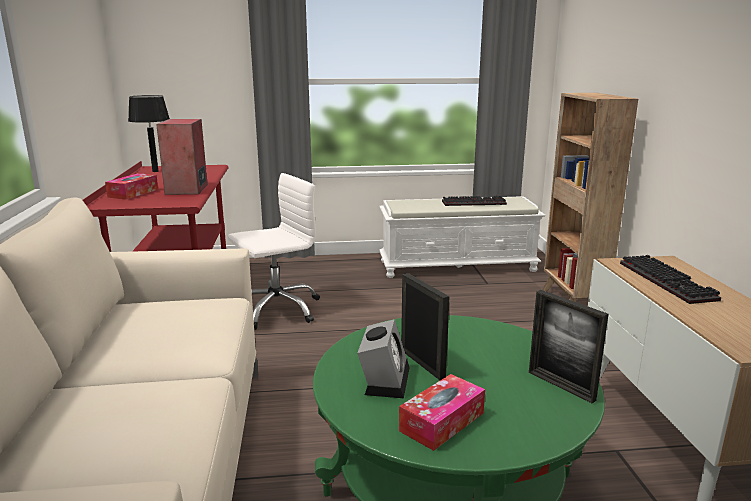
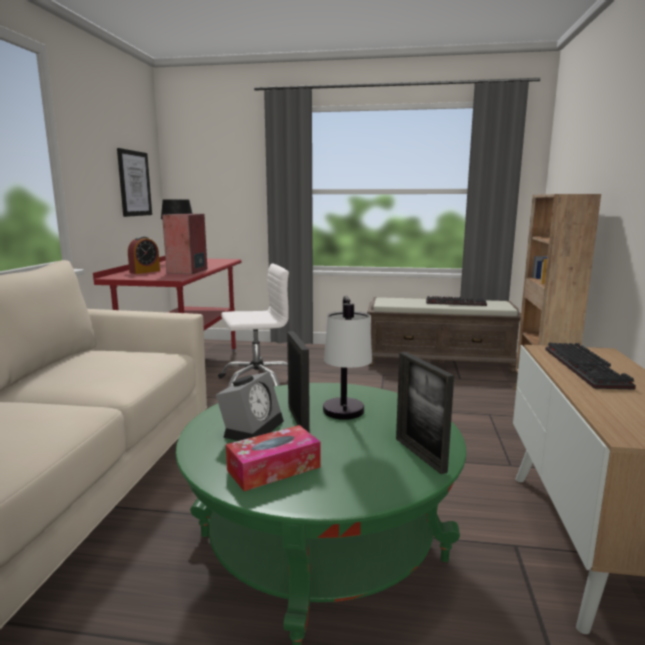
camera: 15 degrees right, 5 degrees down
(88, 77) = (134, 183): none -> picture
(133, 193) = (145, 271): tissue box -> alarm clock
(458, 266) = (439, 362): white bench -> brown bench
(468, 357) = (346, 419): none -> table lamp

